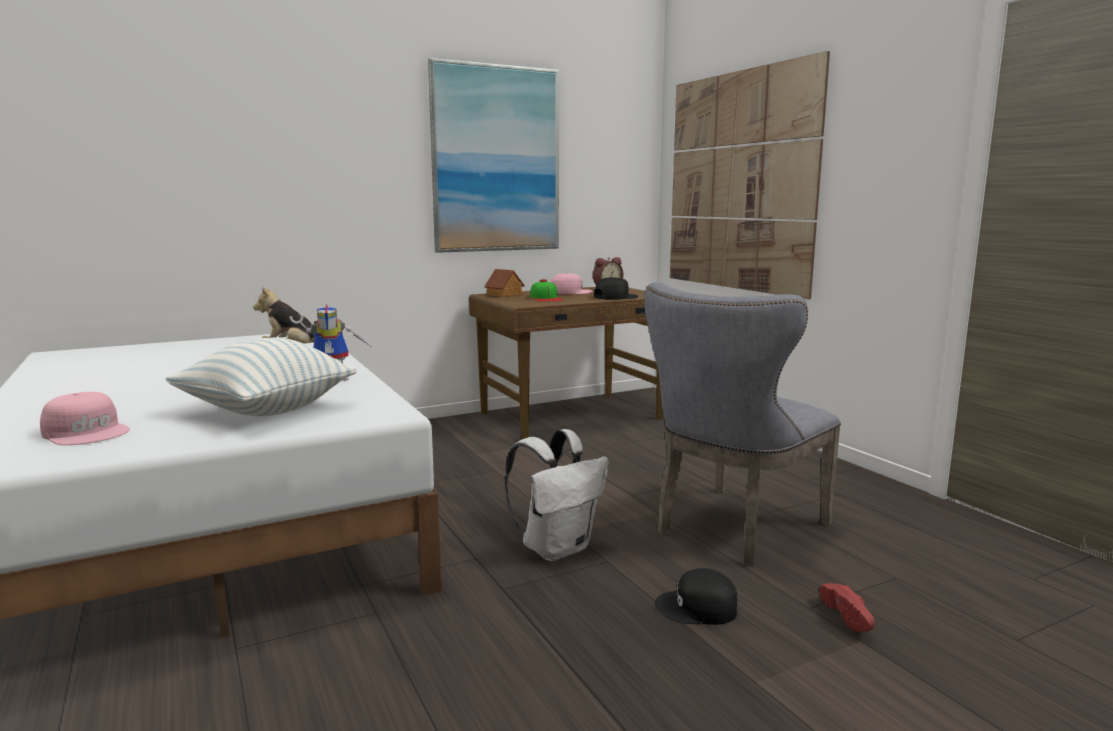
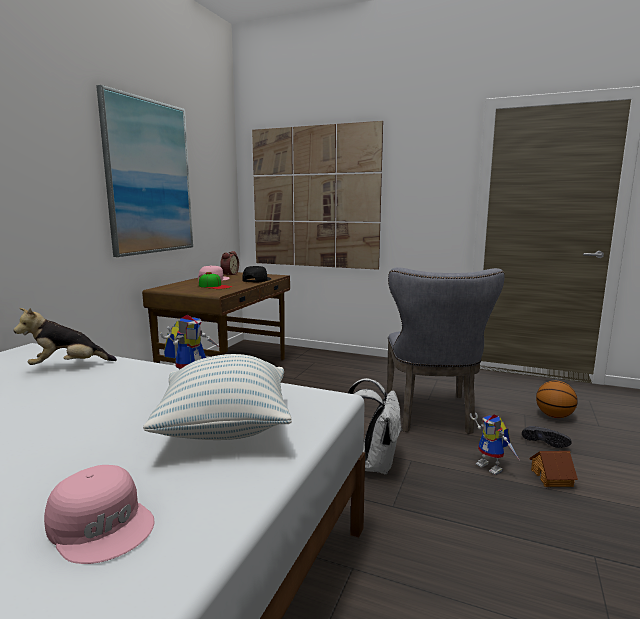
camera: 40 degrees left, 0 degrees up
(87, 432) = (102, 524): pink cap -> pink cap turned 45 degrees clockwise
(504, 294) = (173, 287): toy house -> toy house (552, 477)
(697, 608) = (492, 467): black cap -> toy robot
(851, 617) = (545, 441): red shoe -> black shoe
(951, 597) = (554, 416): none -> basketball

